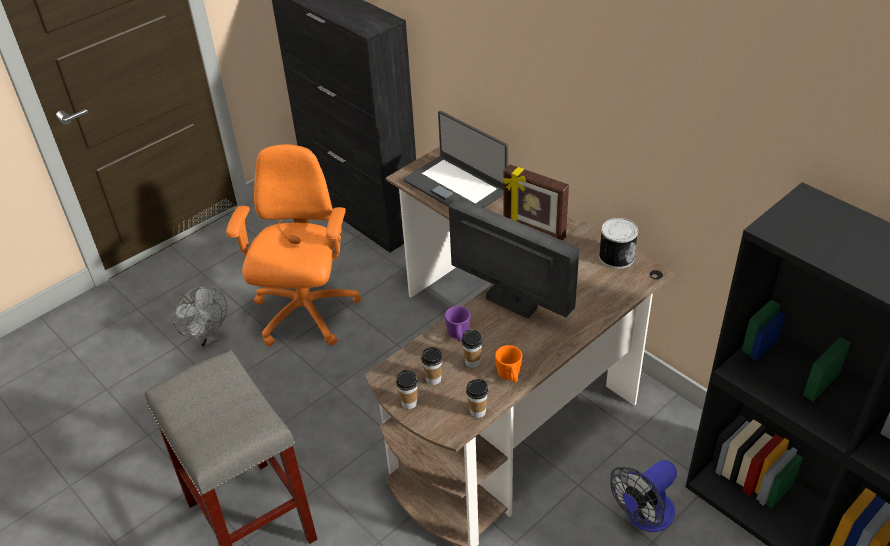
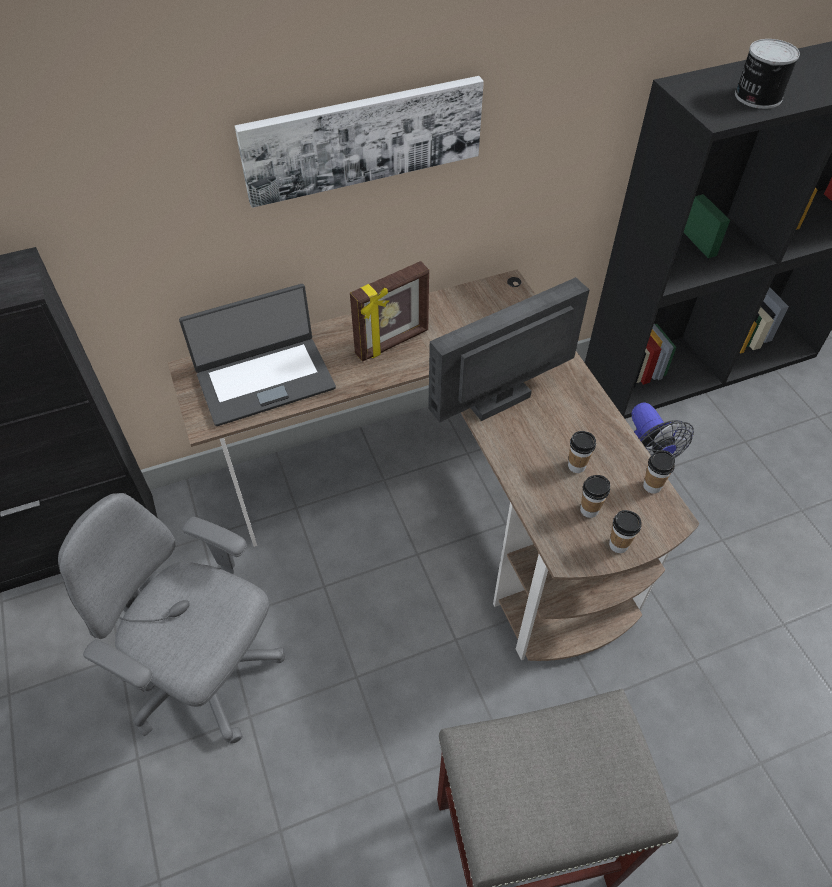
camera: 70 degrees left, 10 degrees up
(207, 339) = (172, 826): grey fan -> none
(305, 314) = (207, 675): orange office chair -> grey office chair
(458, 336) = (530, 465): purple mug -> none
(510, 376) = (610, 441): orange mug -> none
(578, 75) = (363, 138): none -> picture
(616, 256) = (471, 298): can -> can (757, 96)

